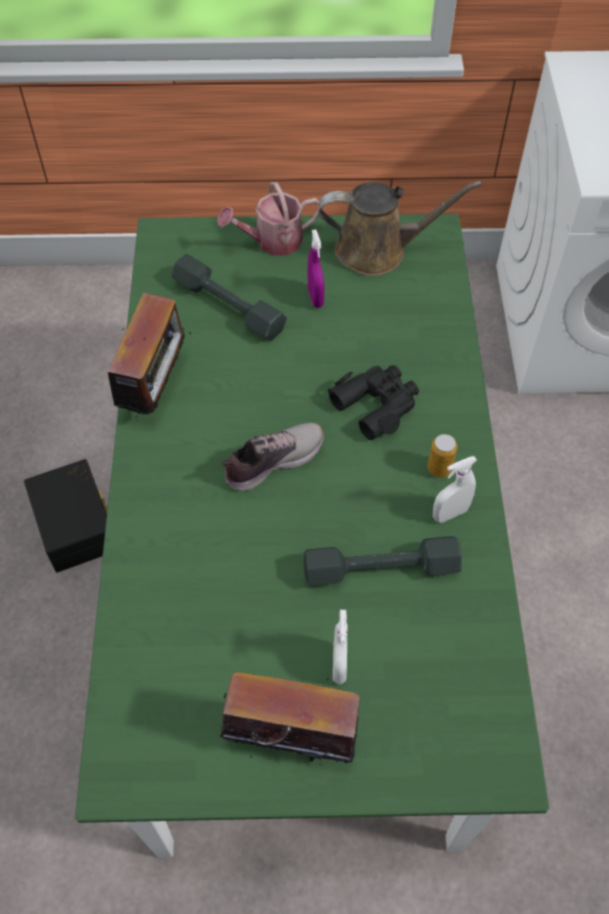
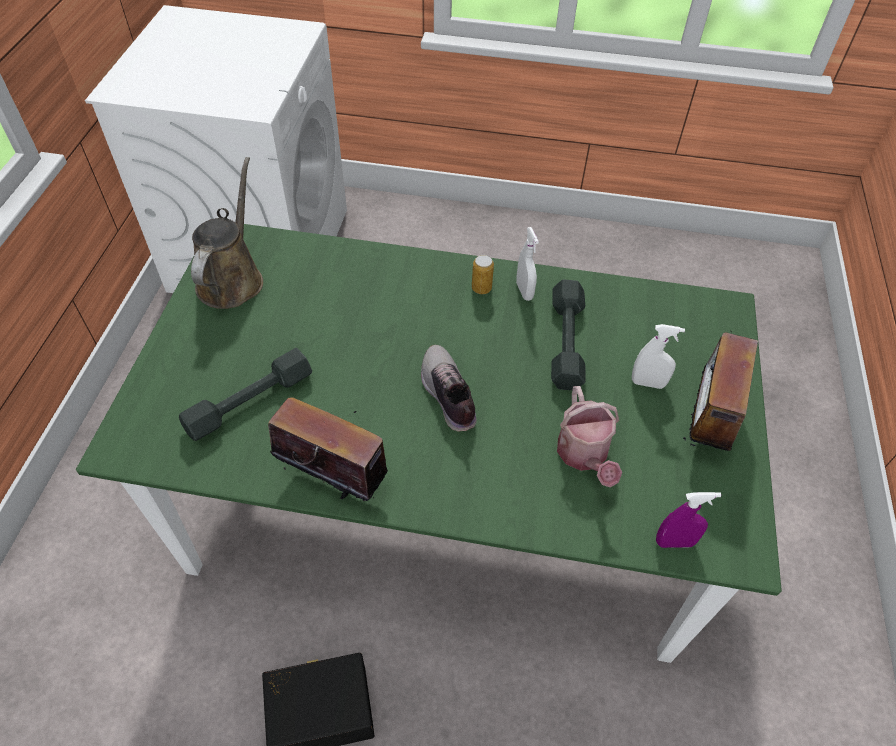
camera: 80 degrees left, 5 degrees down
(272, 241) = (179, 353): watering can -> watering can (584, 456)
(315, 297) = (269, 333): purple spray bottle -> purple spray bottle (674, 542)
(376, 404) = (406, 313): black binoculars -> none

